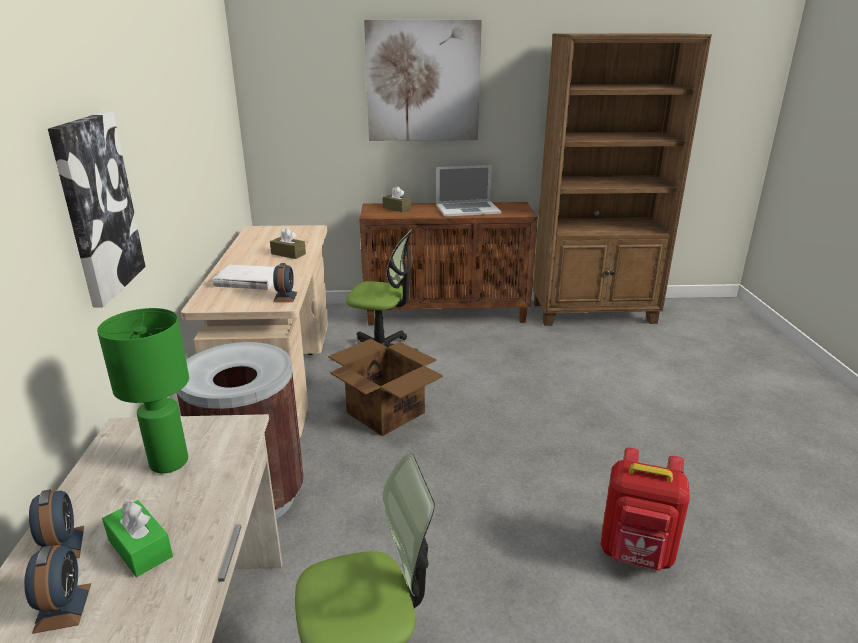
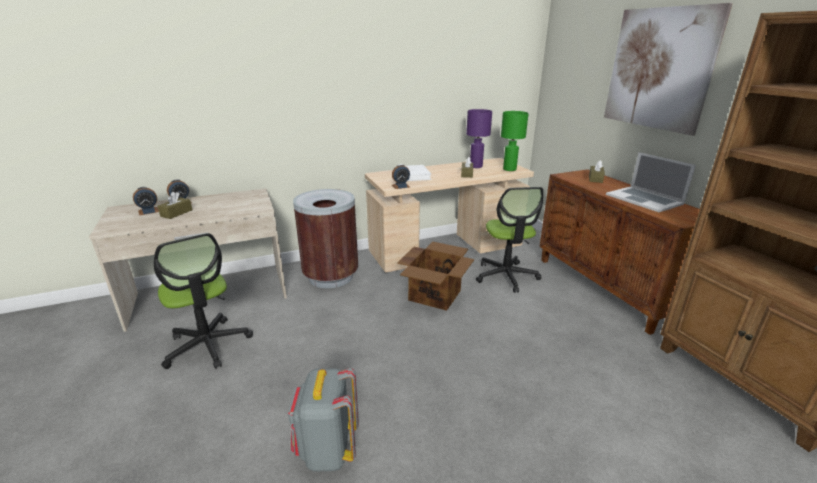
camera: 70 degrees right, 0 degrees up
(97, 207) = (301, 99): picture -> none
(140, 548) = (176, 213): green tissue box -> brown tissue box
(168, 463) = (232, 204): green table lamp -> green table lamp (509, 169)
(263, 243) = (475, 166): none -> purple table lamp
(636, 554) = (327, 450): red backpack -> grey backpack

